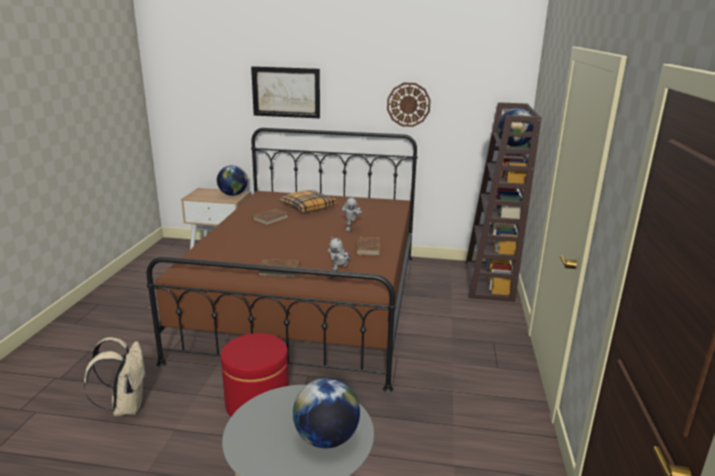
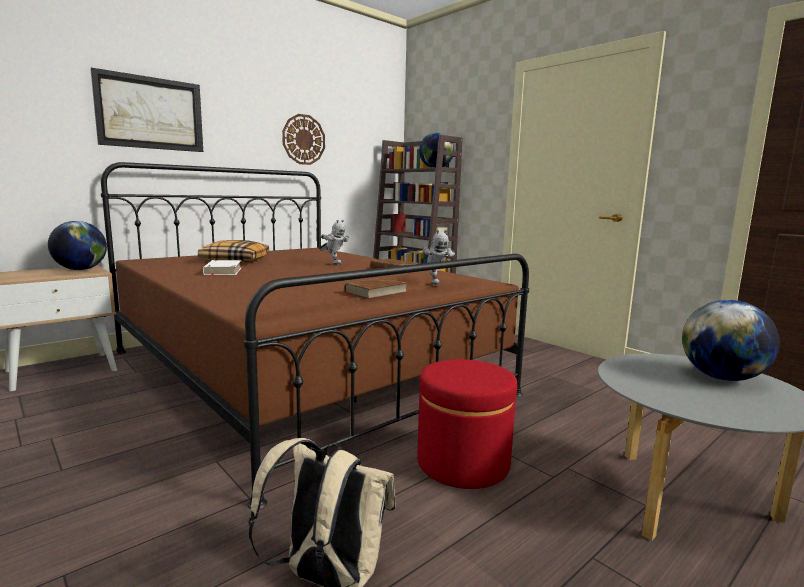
camera: 50 degrees left, 10 degrees down
(270, 219) = (222, 271): brown book -> white book

